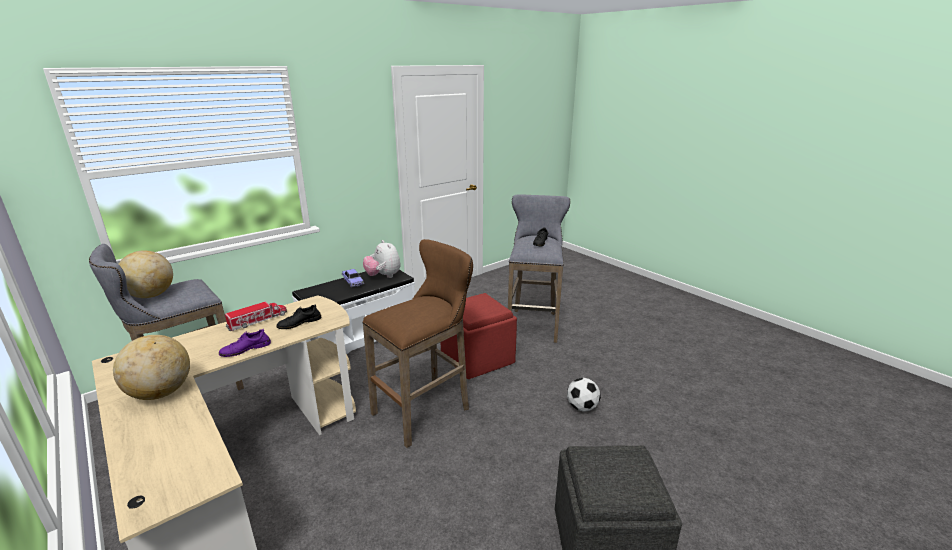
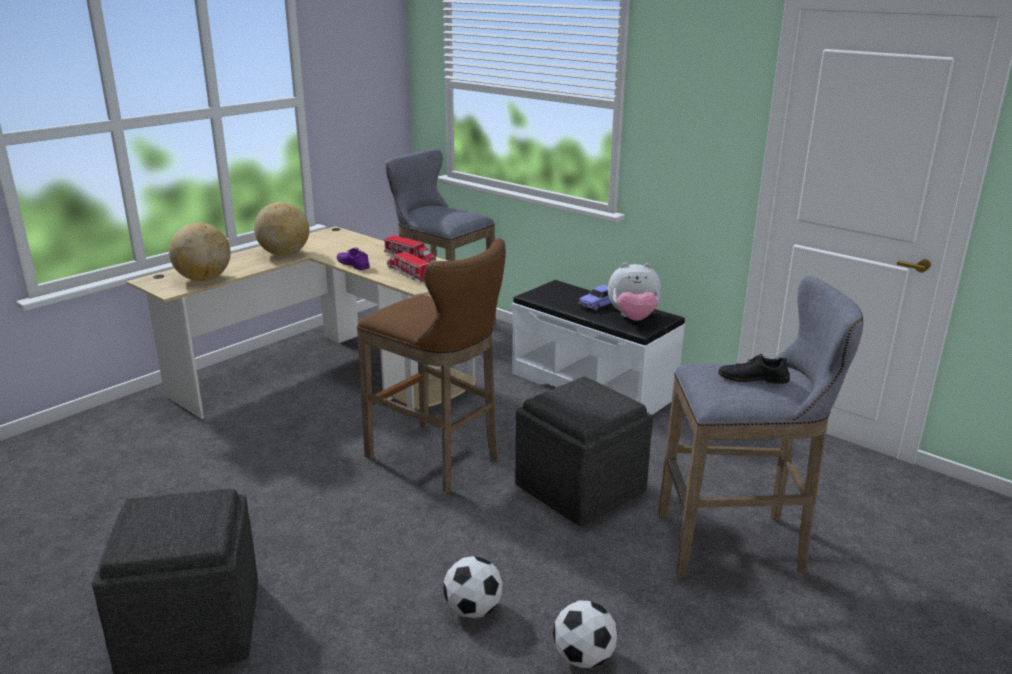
camera: 80 degrees right, 0 degrees up
(151, 295) = (432, 208): globe -> globe (204, 279)
(299, 323) = (409, 274): black shoe -> toy truck
(383, 276) = (633, 318): plush toy -> plush toy turned 135 degrees counterclockwise
(477, 357) = (581, 488): red ottoman -> grey ottoman
(612, 376) = (583, 657): none -> football

